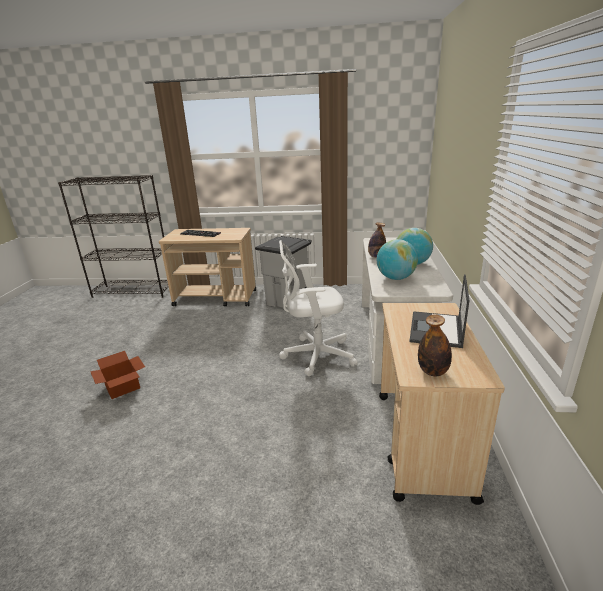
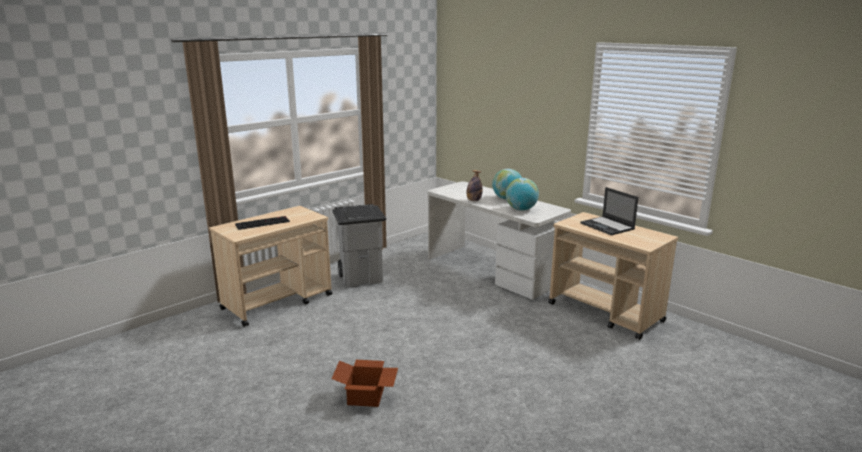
camera: 50 degrees left, 5 degrees down
(134, 291) = (144, 336): black bookcase -> none
(315, 355) = (465, 302): white office chair -> none
(433, 371) = (647, 242): bottle -> none

